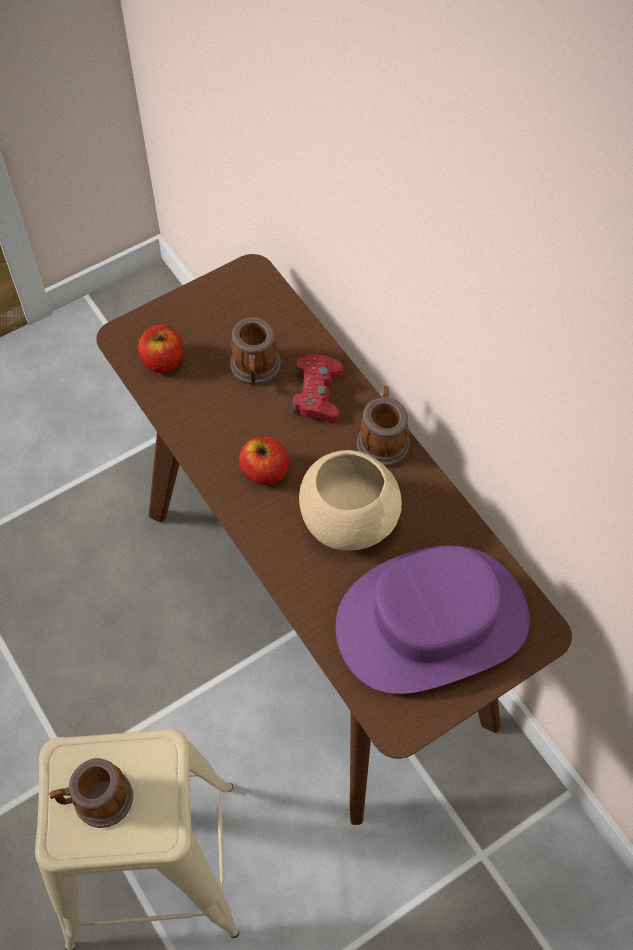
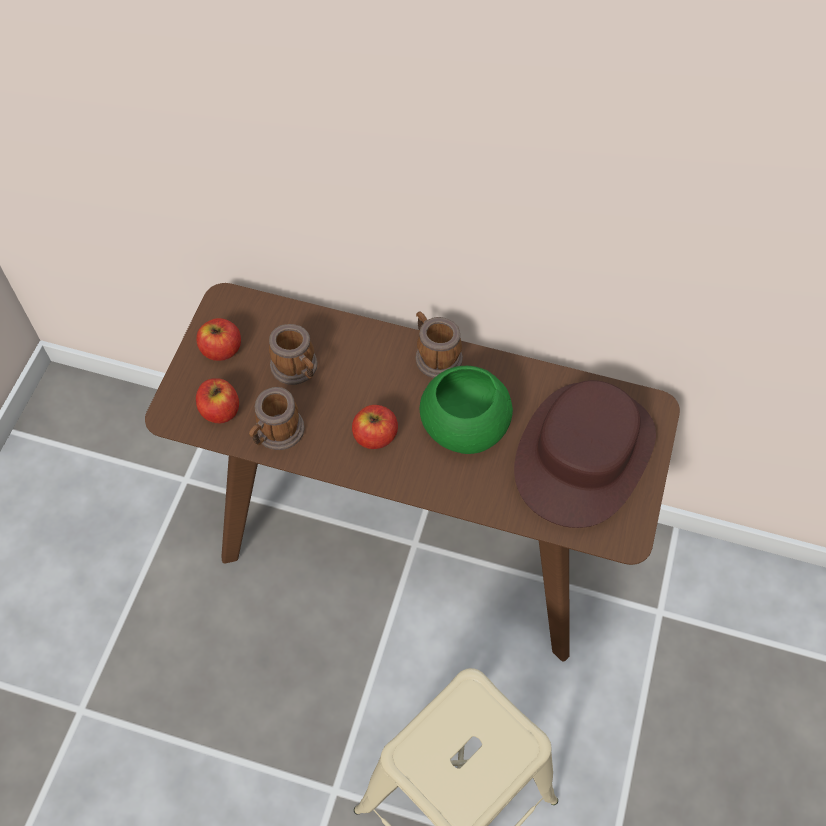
camera: 40 degrees left, 0 degrees up
(96, 800) = (457, 764): mug -> mug (276, 433)
(210, 311) = (221, 350): none -> apple
(317, 394) = (360, 355): red game controller -> none
(347, 517) = (462, 426): beige bowl -> green bowl
(432, 621) = (583, 453): purple hat -> brown hat

